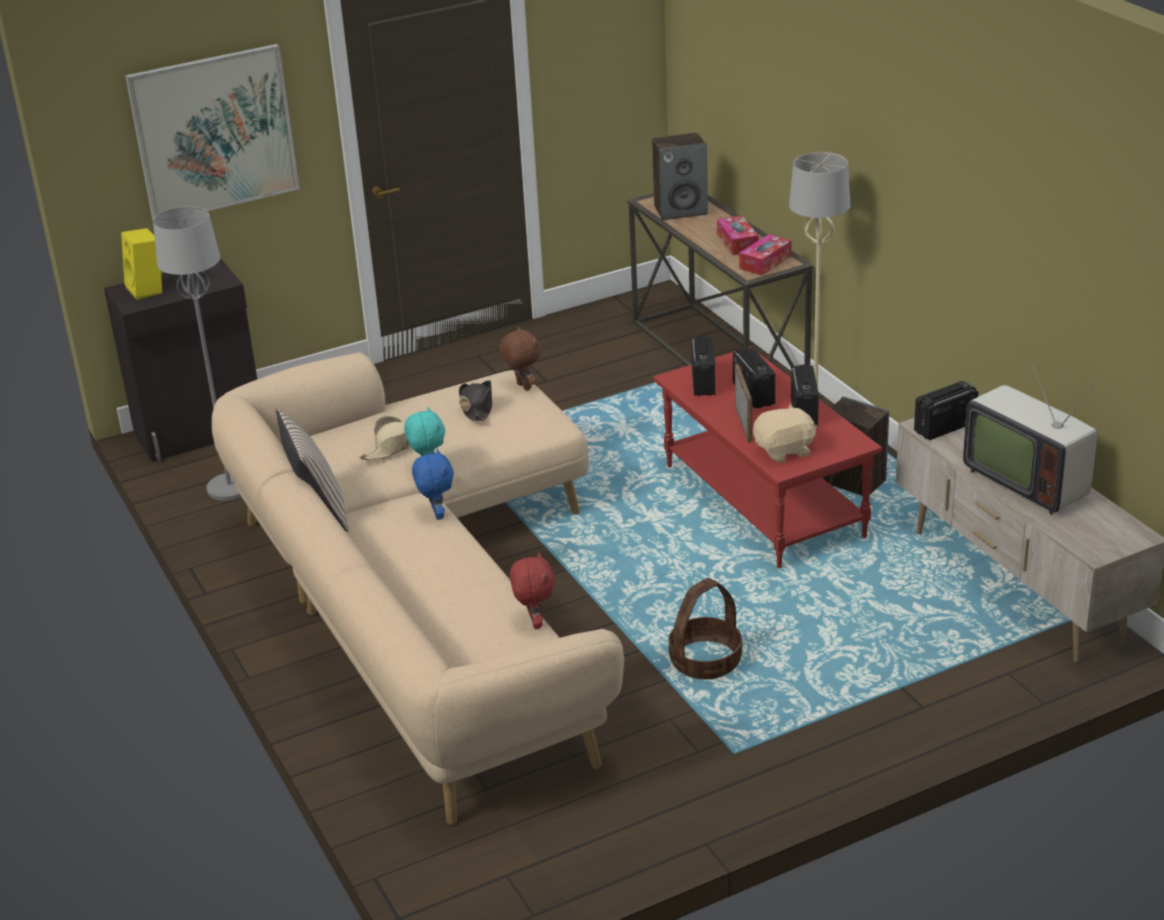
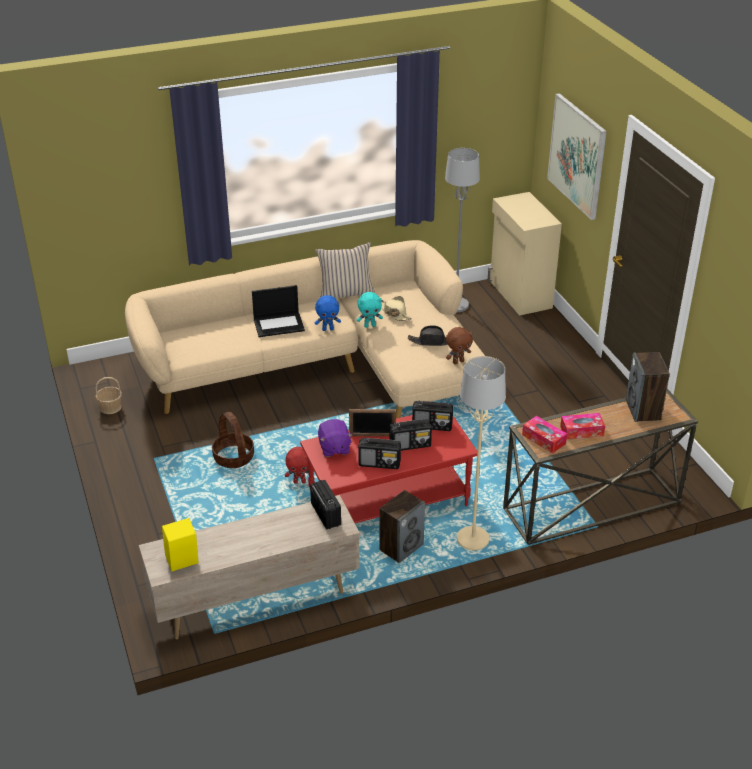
camera: 95 degrees right, 5 degrees up
(148, 290) = (522, 203): yellow speaker -> yellow speaker (182, 563)
(201, 432) = (519, 295): black cabinet -> beige cabinet
(432, 562) = (279, 324): none -> laptop
(534, 622) = (217, 355): red plush toy -> red plush toy (299, 481)
(593, 849) = (110, 407): none -> basket
(784, 451) = (334, 448): beige plush toy -> purple plush toy
(1028, 481) = (245, 538): television -> none

